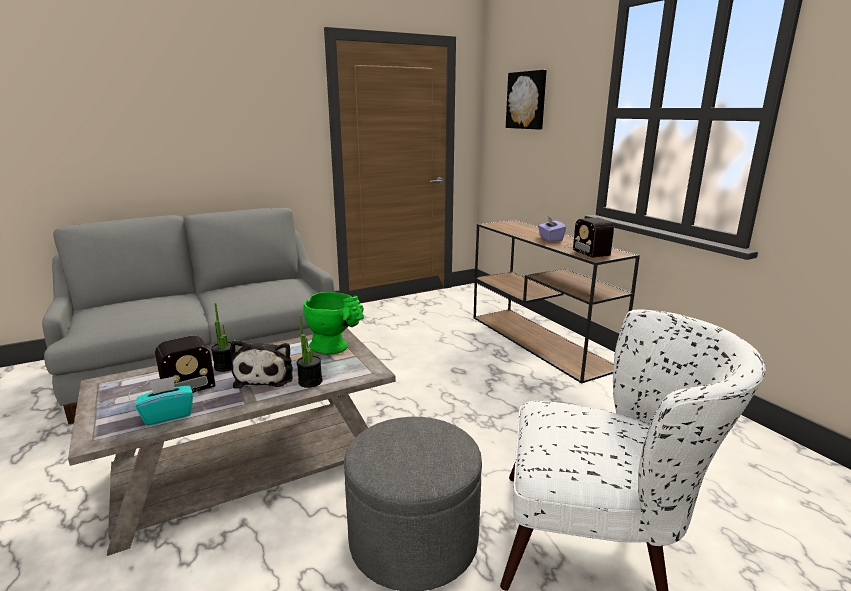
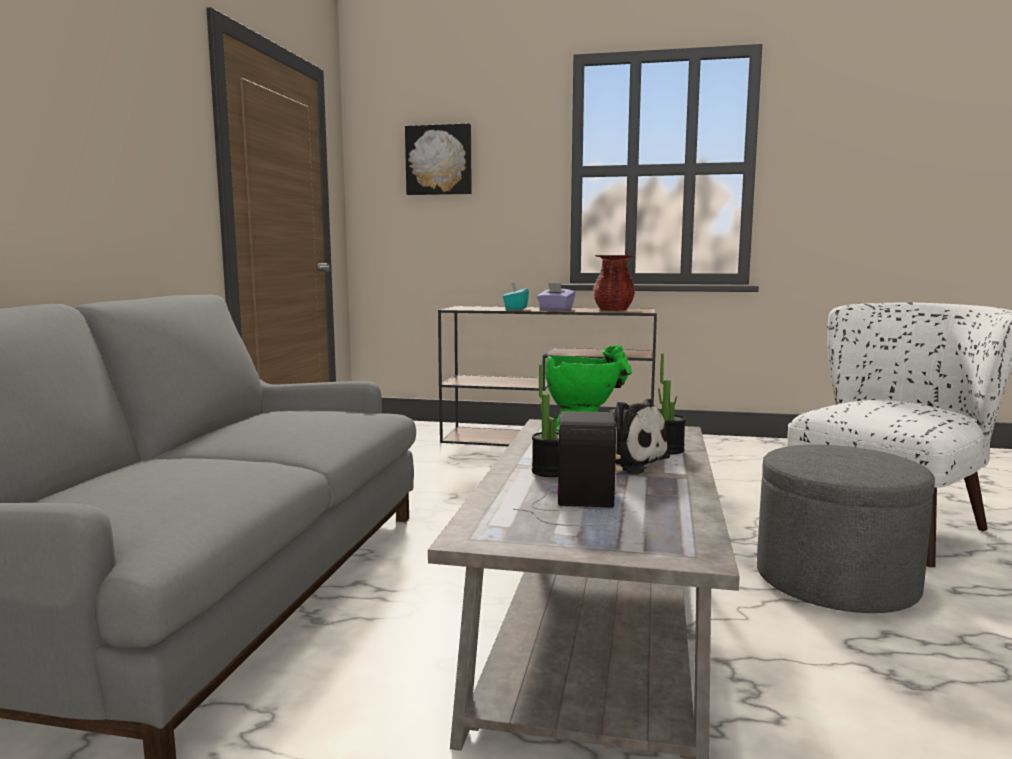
camera: 50 degrees left, 10 degrees down
(168, 415) = (668, 512): turquoise tissue box -> turquoise tissue box (515, 309)
(586, 249) = (613, 310): radio -> red vase

